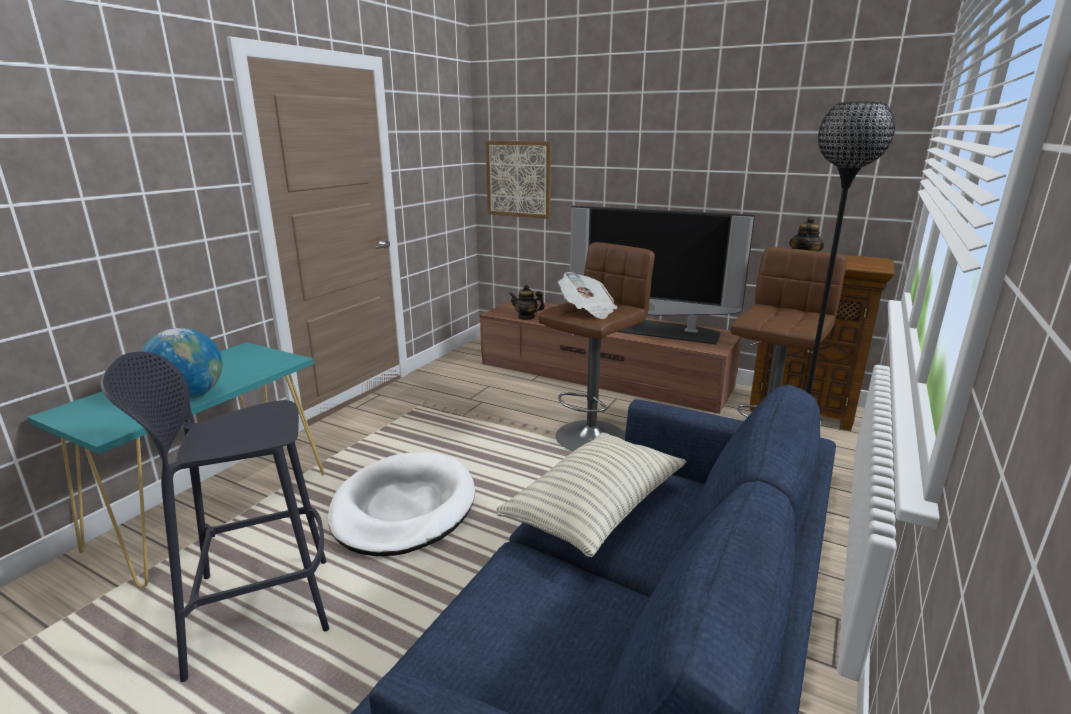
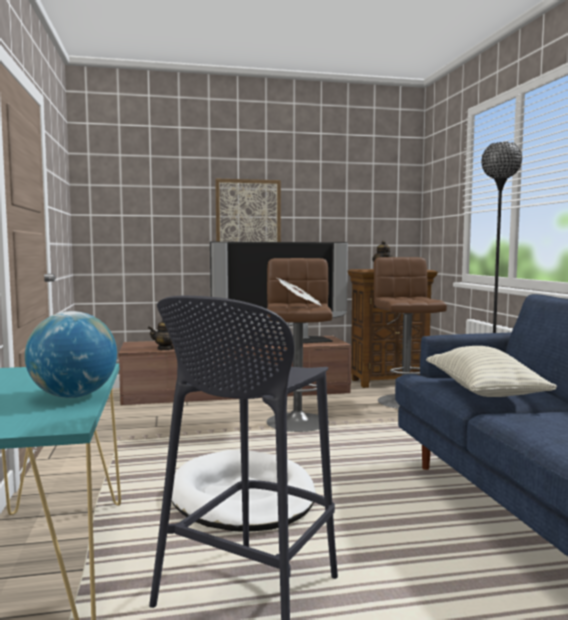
camera: 40 degrees left, 15 degrees down
(518, 178) = (124, 227): picture -> picture (248, 211)

